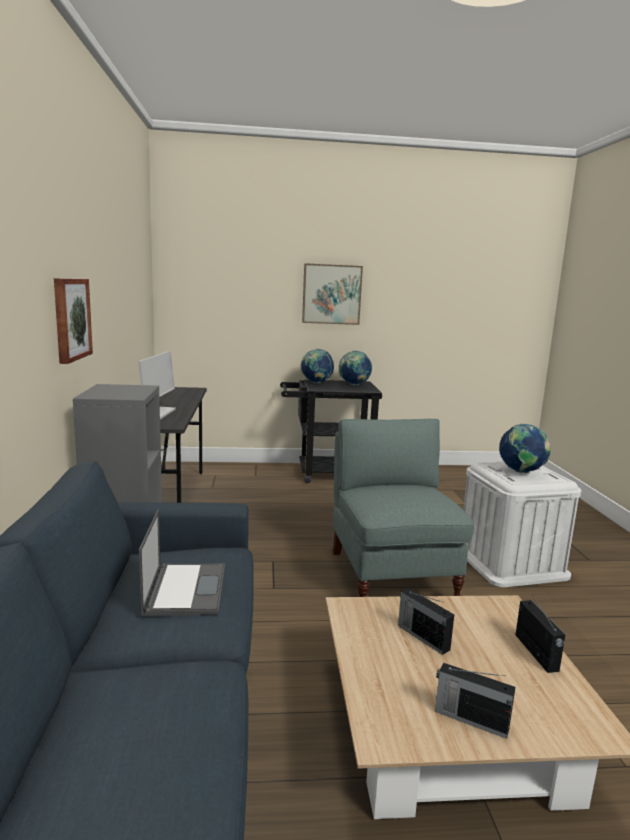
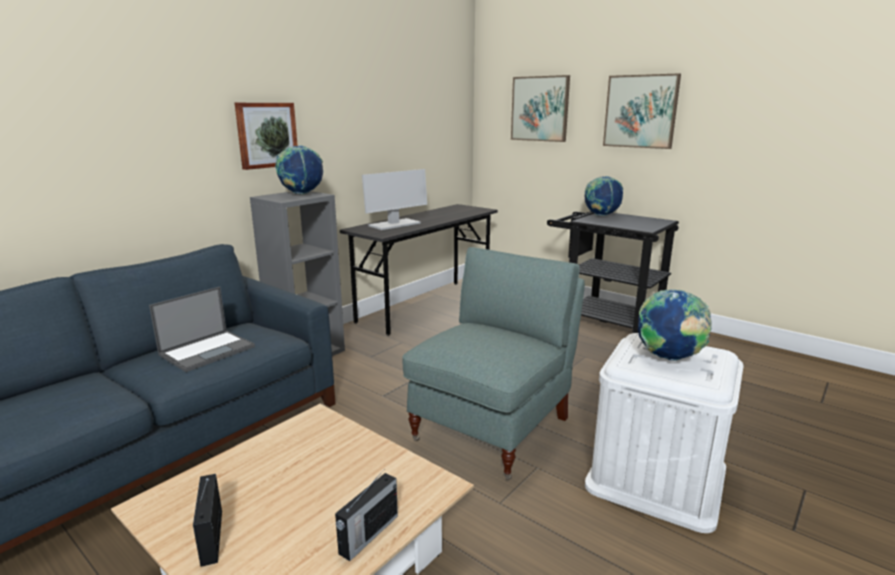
camera: 45 degrees right, 5 degrees up
(235, 288) = (540, 109): none -> picture
(354, 385) = (640, 222): globe -> globe (301, 194)
(422, 636) = (315, 465): radio -> none

